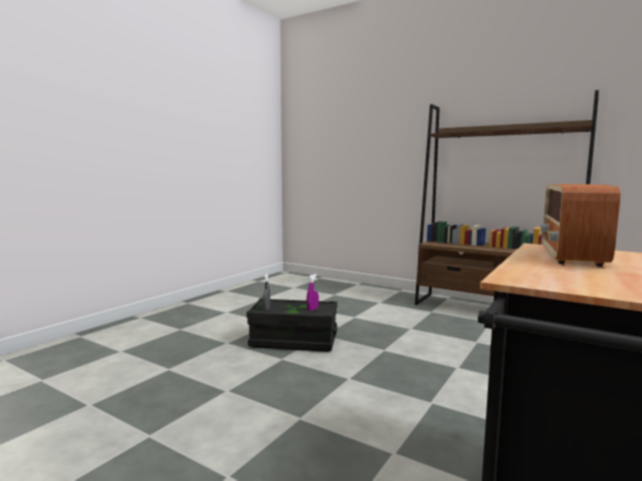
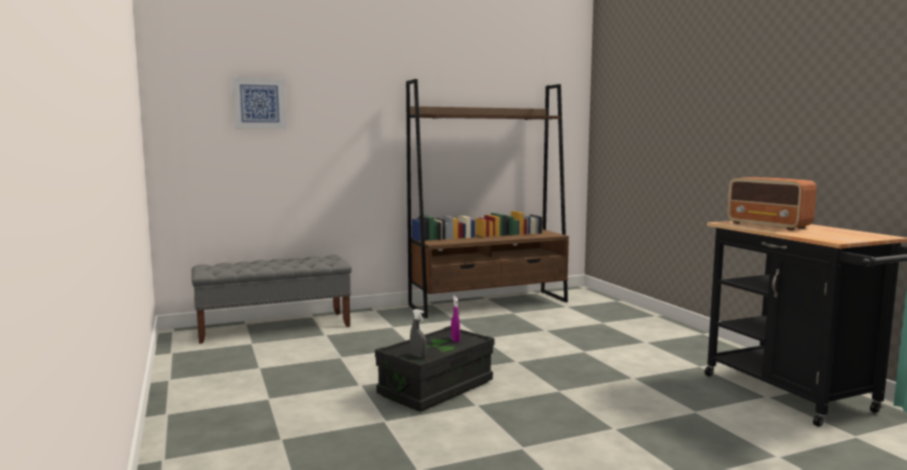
camera: 55 degrees left, 0 degrees up
(325, 283) = (275, 327): none -> grey bench
(337, 134) = (259, 103): none -> picture

